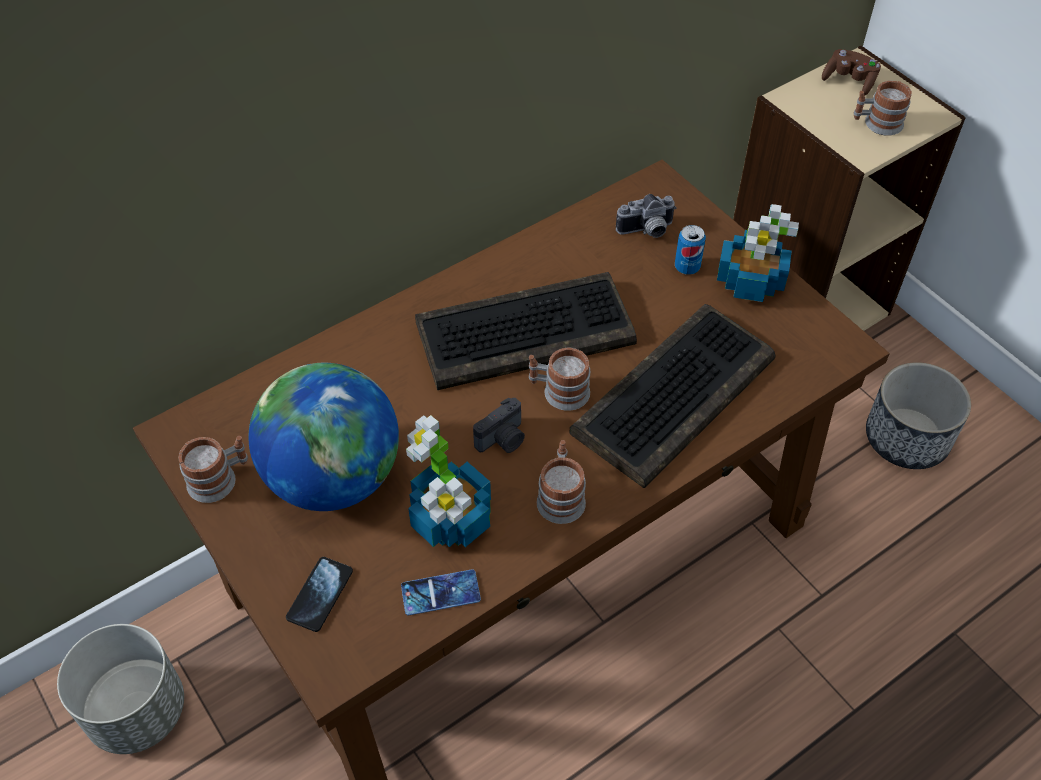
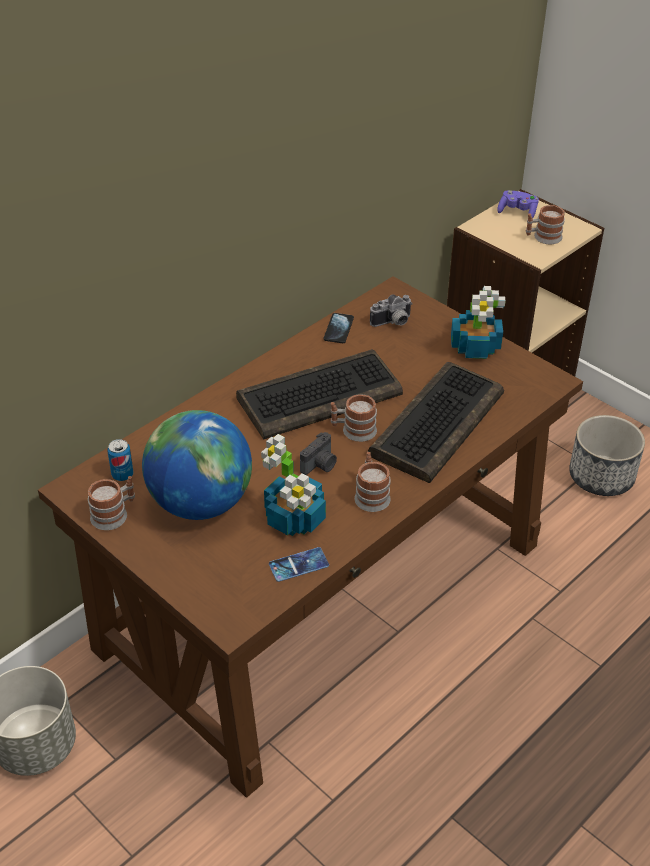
camera: 10 degrees left, 10 degrees down
(320, 595) = (210, 577): phone -> phone (338, 329)
(687, 267) = (427, 342): can -> can (122, 475)
(849, 81) = (517, 212): brown game controller -> purple game controller

